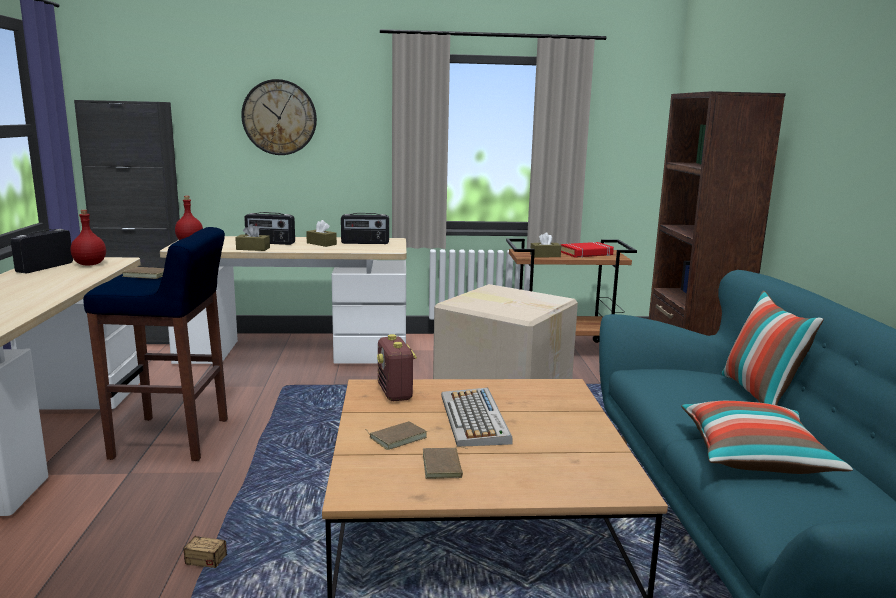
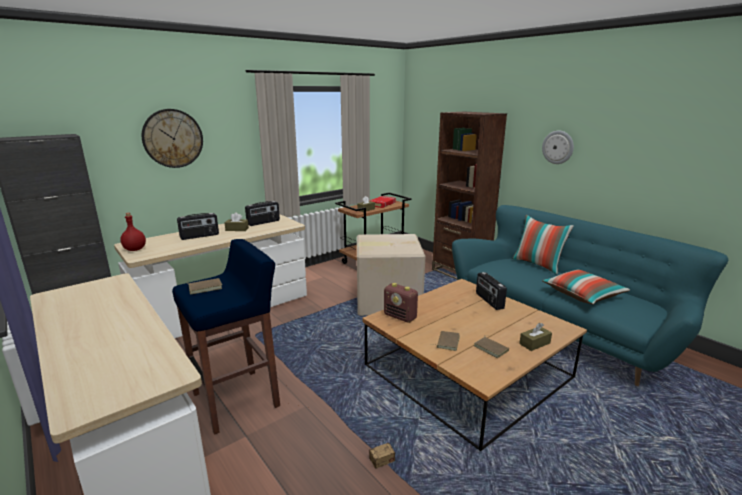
camera: 35 degrees left, 5 degrees up
(44, 267) = (64, 304): radio -> radio (489, 301)
(89, 264) = (100, 290): red bottle -> none
(253, 249) = (199, 244): brown tissue box -> brown tissue box (534, 343)
(475, 419) = (460, 317): keyboard -> none
(854, 158) = (558, 147): none -> wall clock

